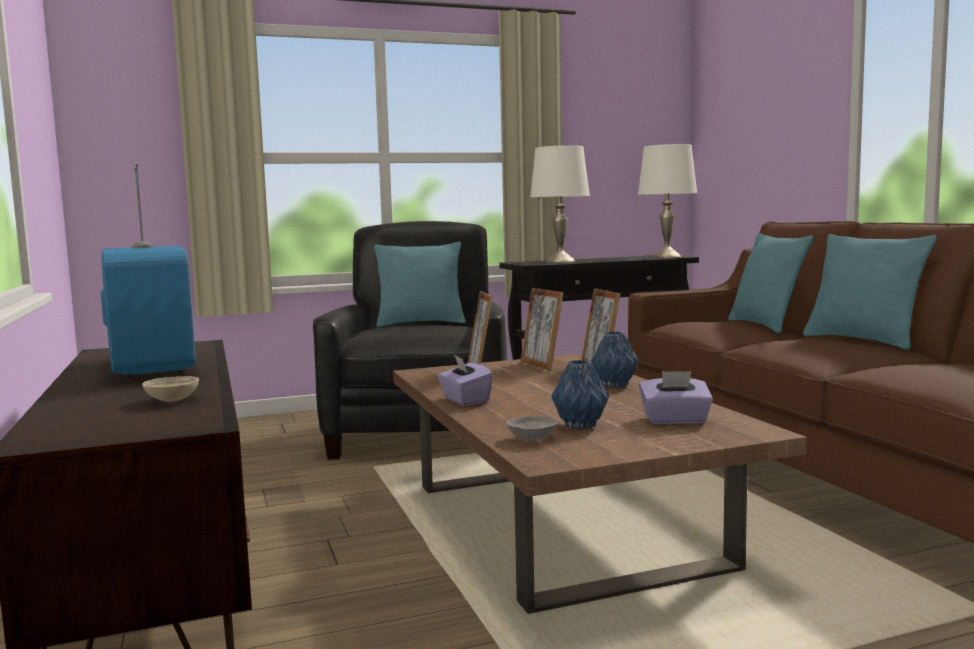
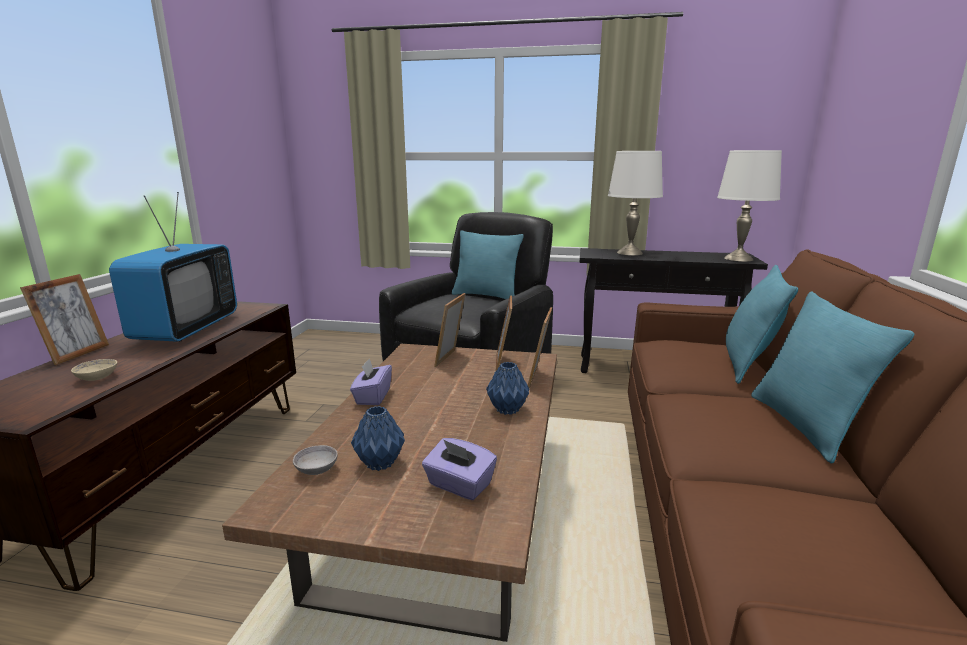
camera: 30 degrees right, 10 degrees up
(55, 396) = (77, 354): none -> picture frame

